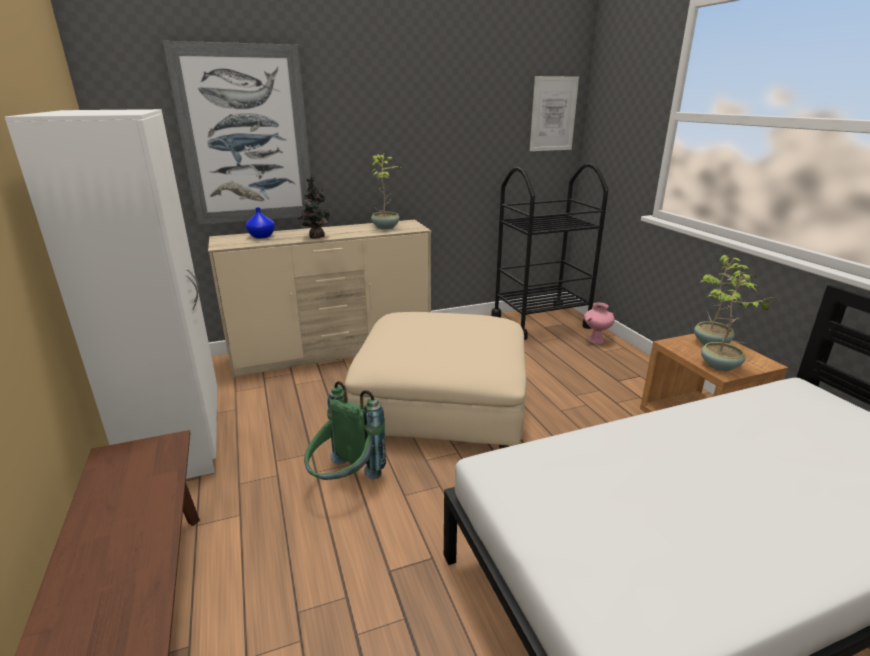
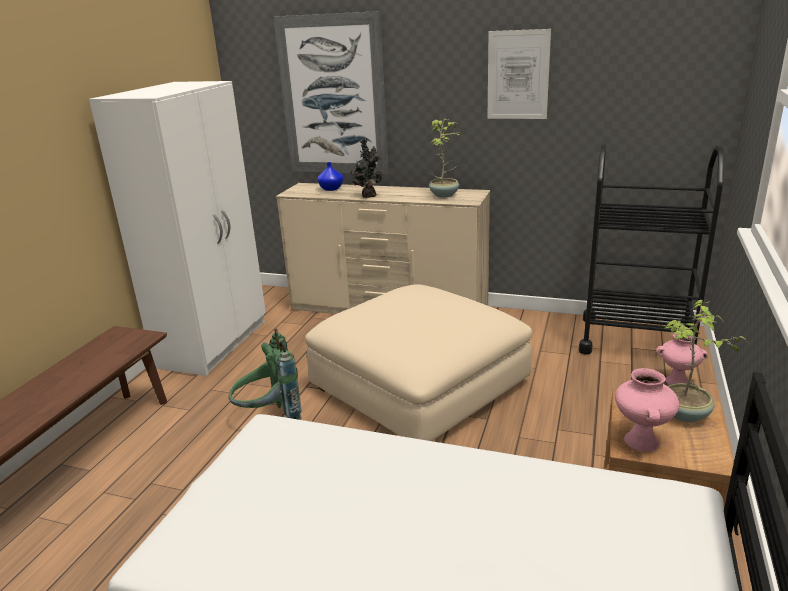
camera: 40 degrees right, 0 degrees up
(553, 114) = (690, 75): picture -> picture (518, 75)
(720, 366) = (640, 440): potted plant -> pink vase

